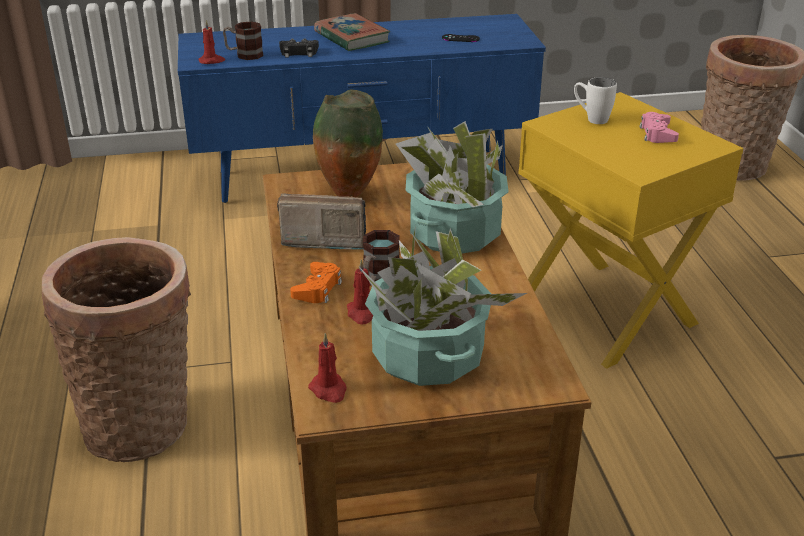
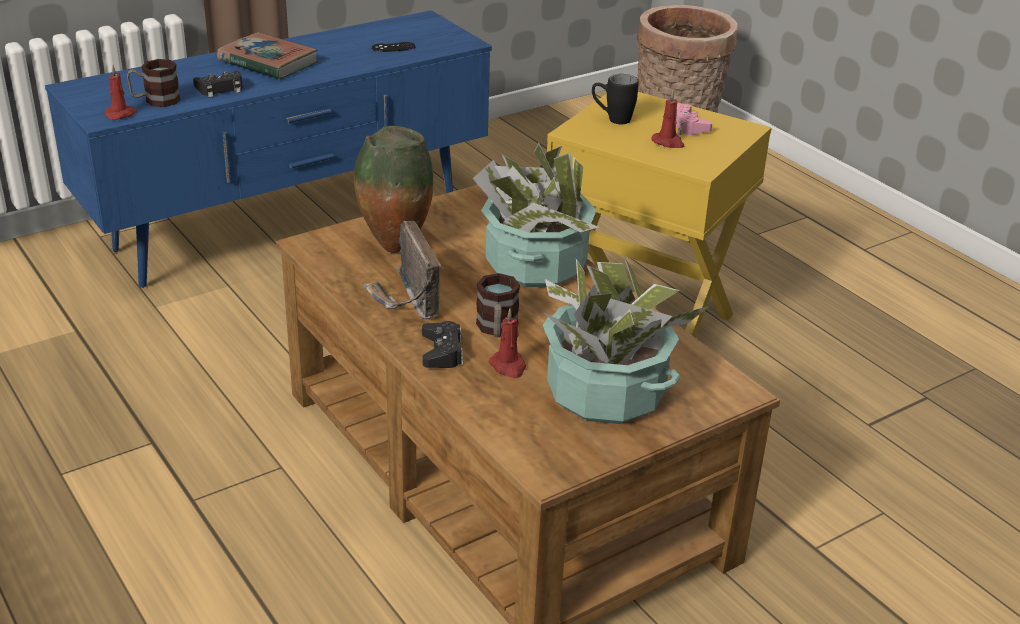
camera: 25 degrees left, 0 degrees up
(142, 423) = (225, 560): basket -> none
(318, 288) = (442, 352): orange game controller -> black game controller
(323, 239) = (405, 299): radio -> radio turned 90 degrees counterclockwise
(329, 390) = (537, 450): red candle -> red candle (668, 142)
(591, 118) = (612, 119): white mug -> black mug

